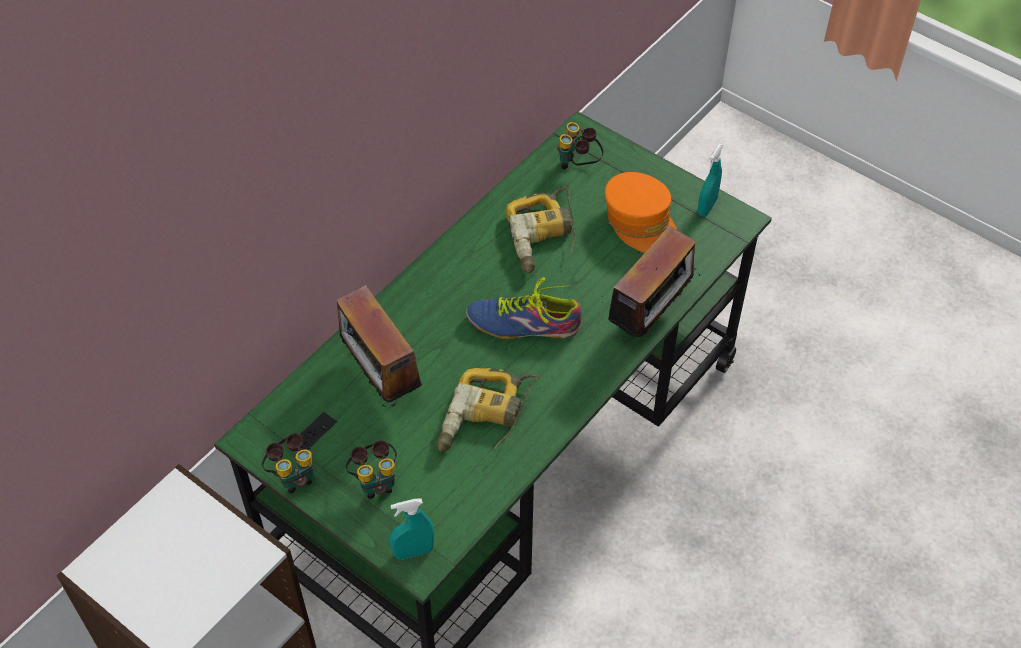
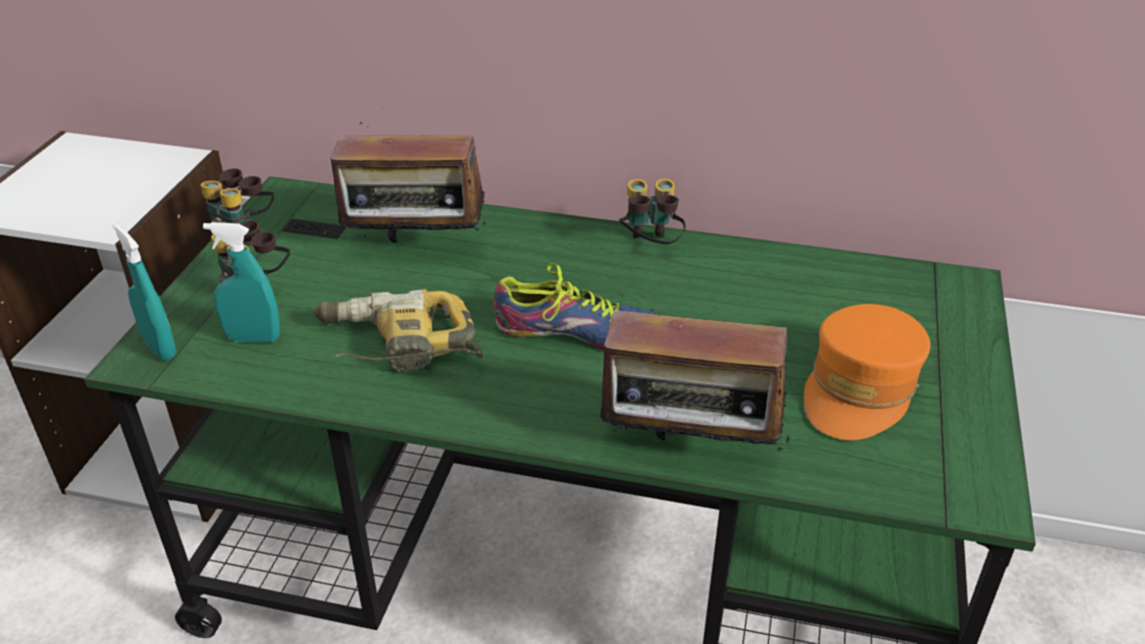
camera: 65 degrees right, 15 degrees down
(381, 378) = (416, 249): radio -> radio turned 120 degrees counterclockwise
(524, 324) = (579, 332): shoe -> shoe turned 120 degrees clockwise
(544, 237) = (744, 306): power drill -> none
(578, 165) = (902, 299): binoculars -> binoculars (649, 246)
(707, 207) = (968, 452): turquoise spray bottle -> turquoise spray bottle (253, 338)

